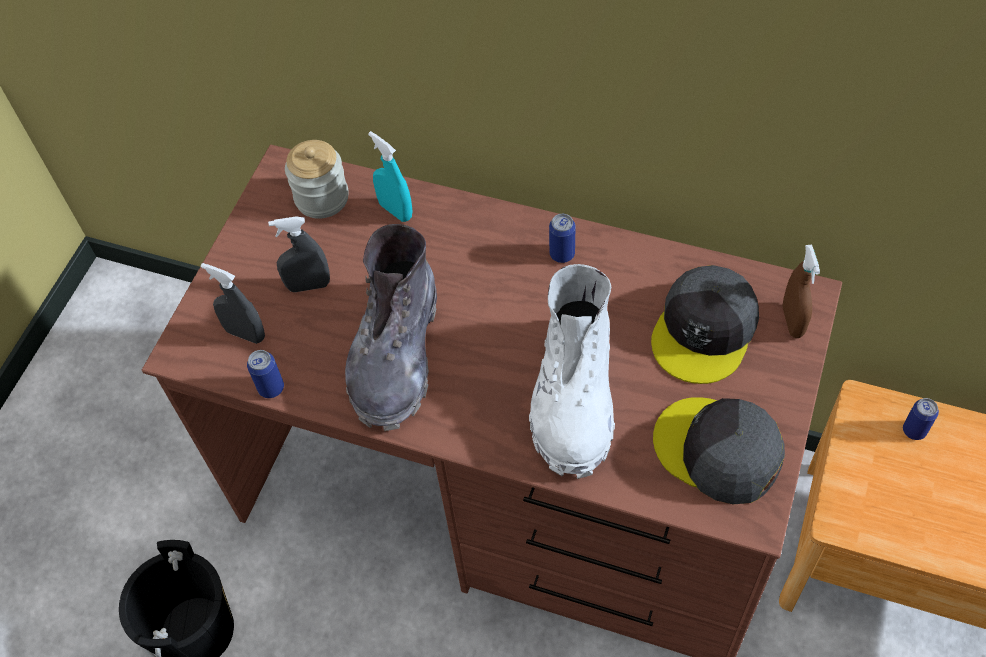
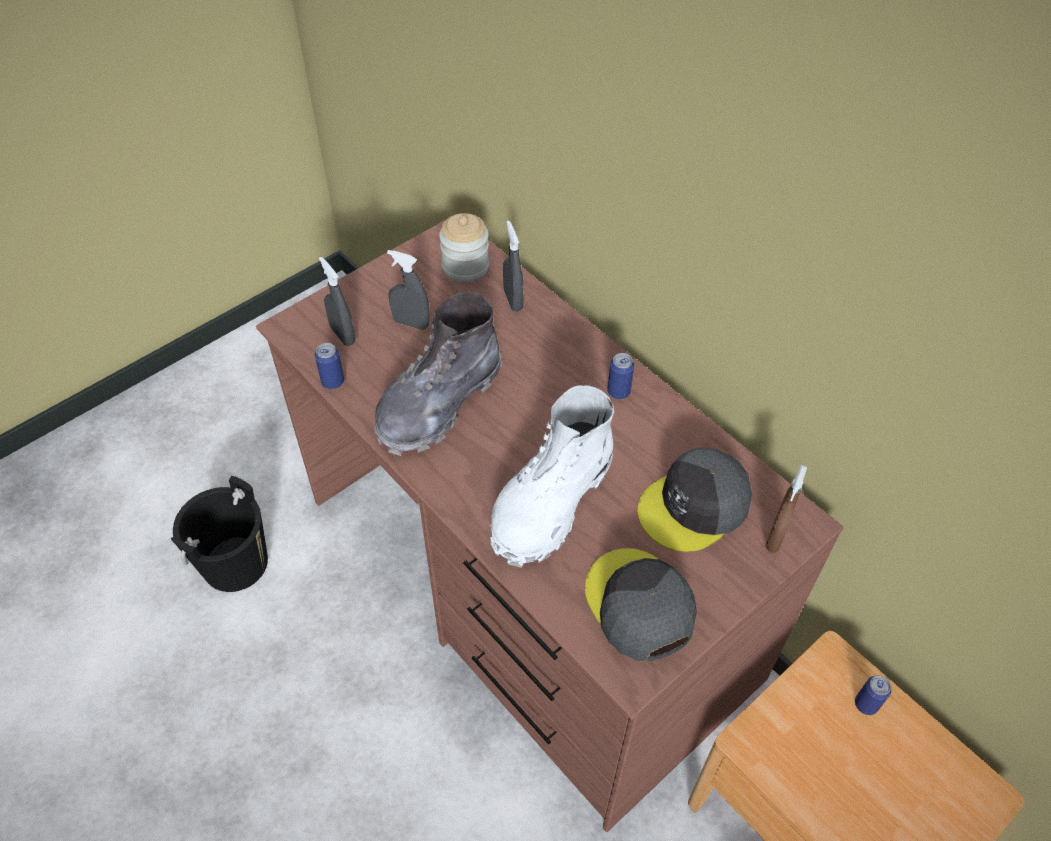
camera: 25 degrees right, 5 degrees down
(395, 210) = (513, 300): turquoise spray bottle -> grey spray bottle

